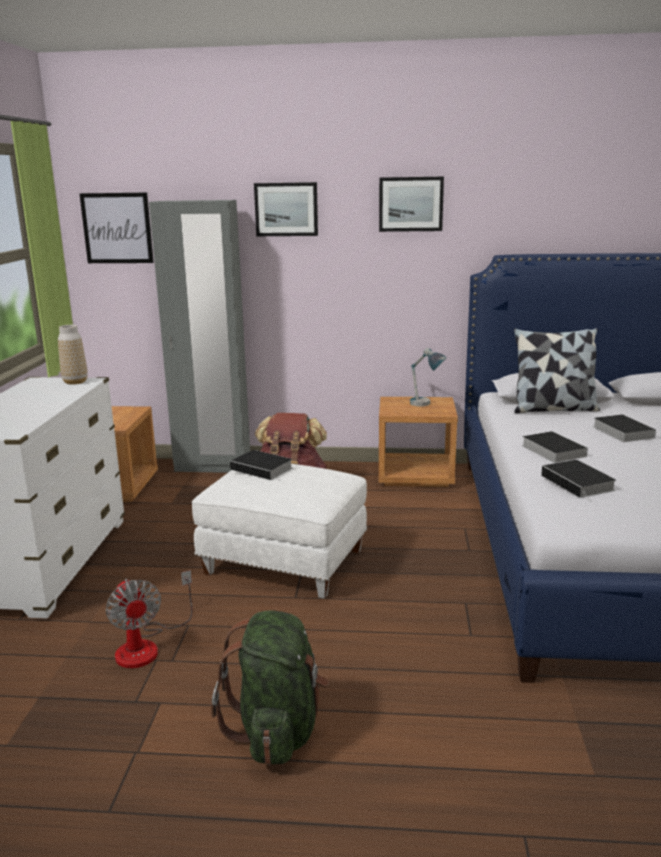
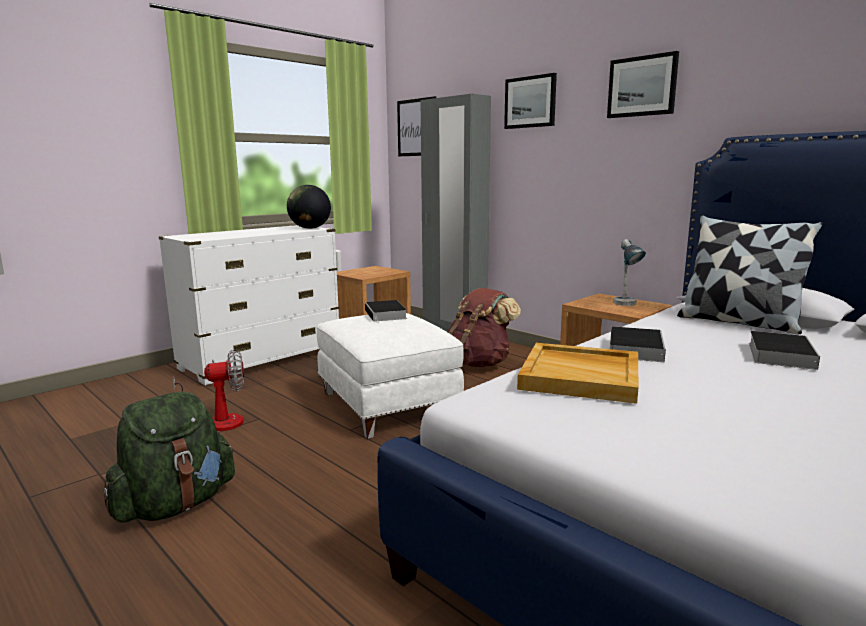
camera: 40 degrees right, 5 degrees down
(75, 382) = (310, 228): vase -> globe
(147, 646) = (217, 420): fan -> fan turned 120 degrees counterclockwise
(579, 483) = (581, 376): book -> beige tray

